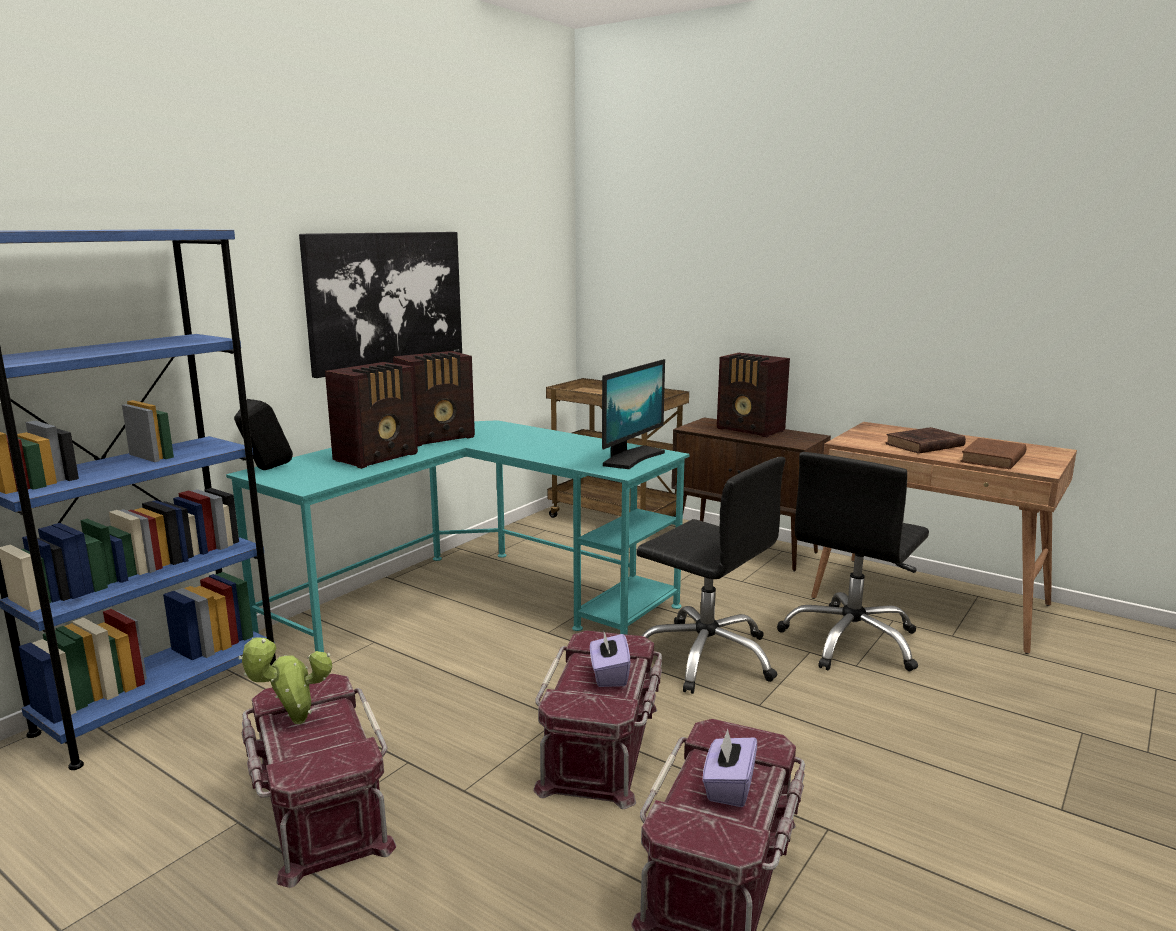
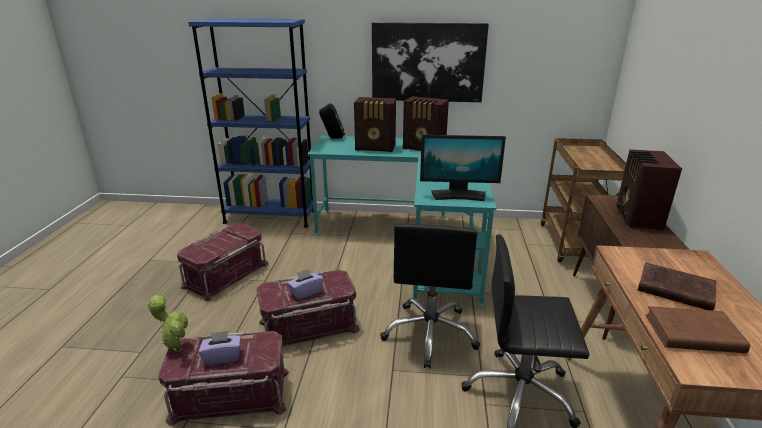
camera: 60 degrees right, 10 degrees up
(294, 722) = (223, 237): potted plant -> potted plant (176, 348)

